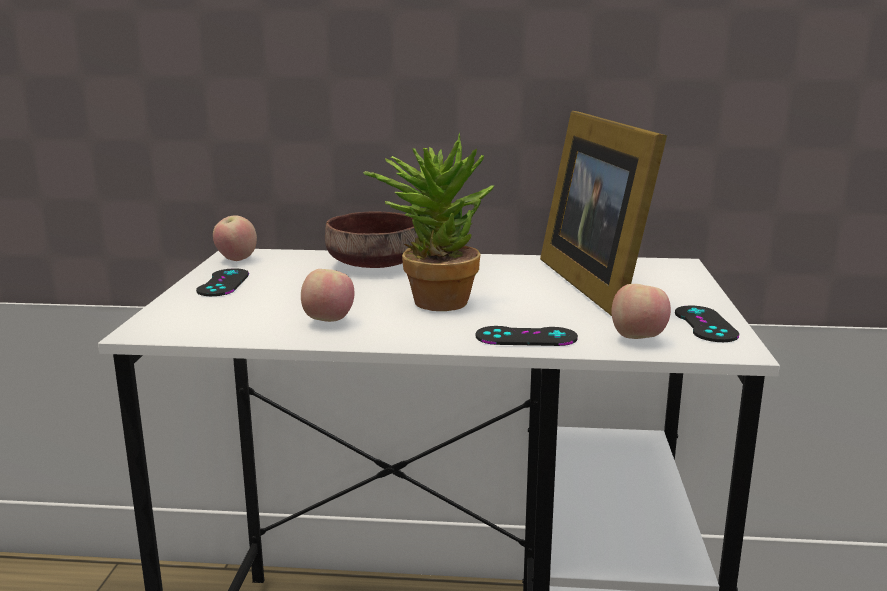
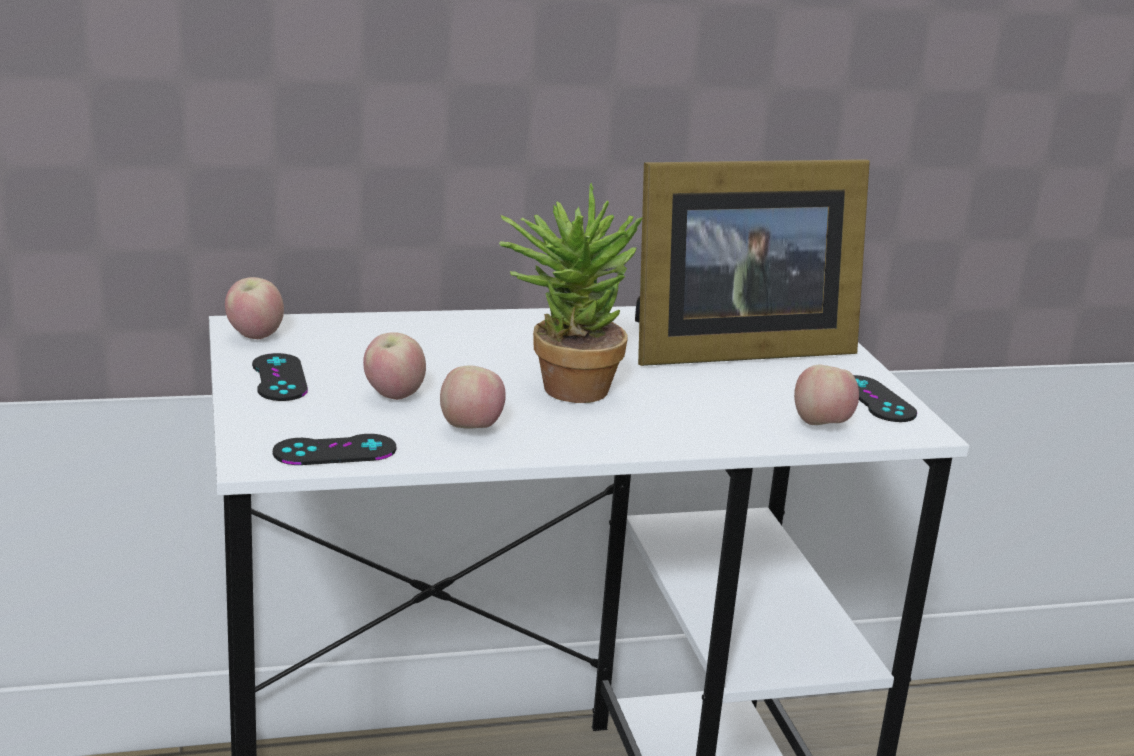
camera: 20 degrees left, 5 degrees up
(293, 298) = (393, 396): none -> apple
(376, 265) = (448, 335): brown bowl -> none
(526, 337) = (706, 432): black game controller -> black game controller (335, 451)
(598, 283) = (730, 348): picture frame -> picture frame turned 75 degrees counterclockwise

